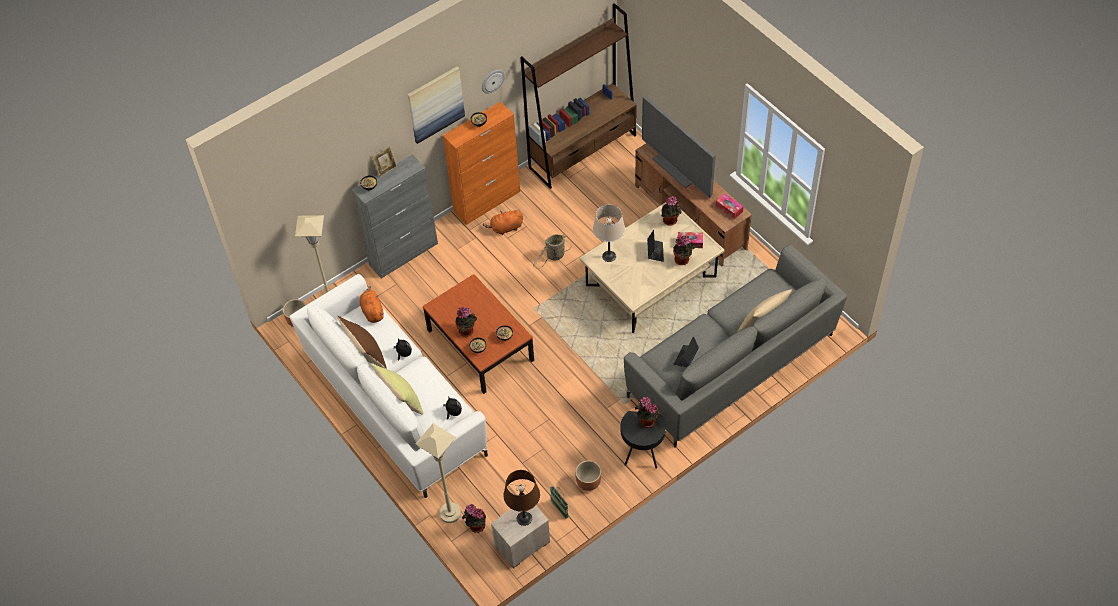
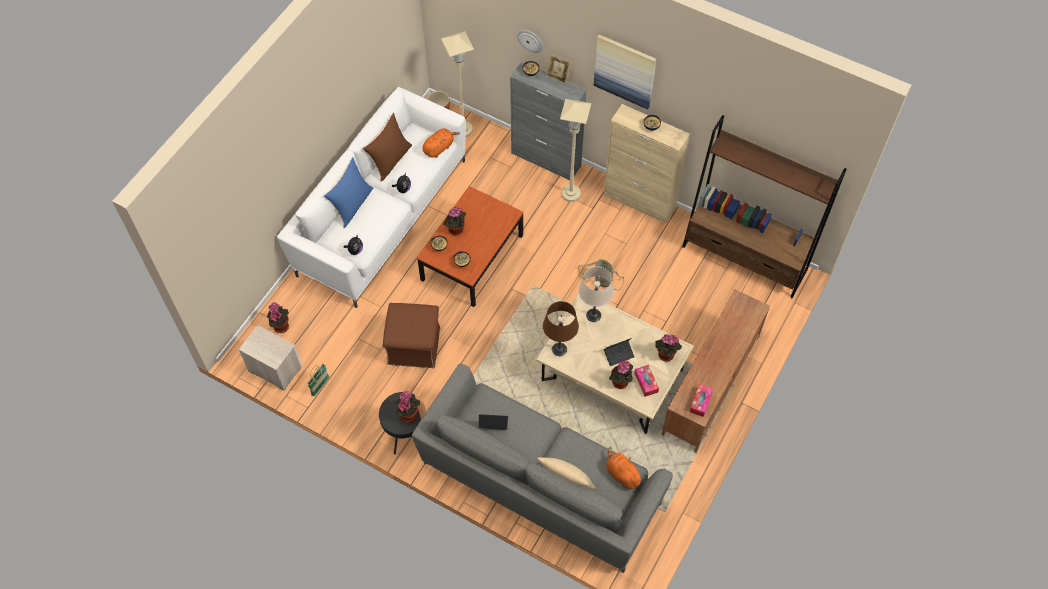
camera: 65 degrees right, 5 degrees up
(400, 400) = (352, 205): yellow pillow -> blue pillow
(450, 513) = (286, 301): beige floor lamp -> beige floor lamp (570, 194)
(487, 201) = (639, 201): orange cabinet -> beige cabinet
(492, 80) = (689, 108): wall clock -> wall clock (530, 40)
(505, 228) = (615, 227): orange plush toy -> orange plush toy (621, 474)
(524, 518) = (270, 350): brown table lamp -> brown table lamp (559, 349)
(552, 419) = (414, 346): none -> brown ottoman
(588, 482) = (357, 400): brown planter -> none
(678, 167) = (731, 336): television -> none

